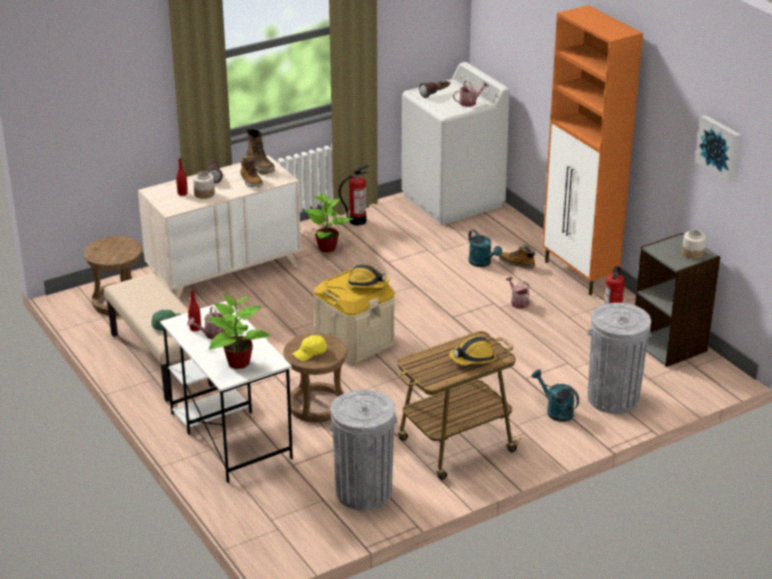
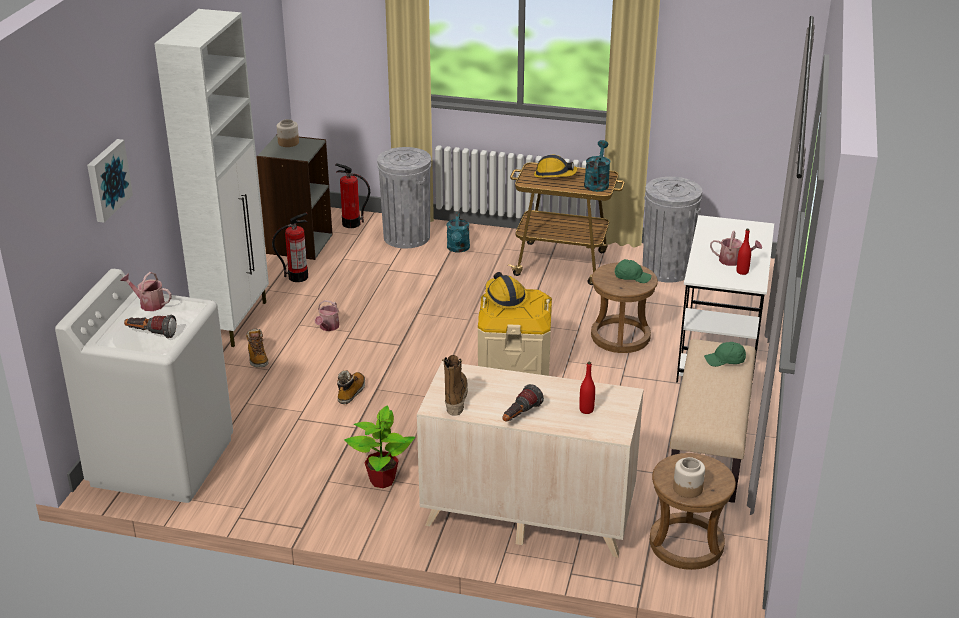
camera: 135 degrees left, 0 degrees up
(204, 194) = (563, 396): jar -> jar (688, 488)
(238, 362) = (738, 233): potted plant -> none
(251, 181) = (491, 385): boot -> boot (351, 392)
(310, 353) = (632, 277): yellow cap -> green cap
(357, 221) = (295, 497): fire extinguisher -> fire extinguisher (351, 224)
(482, 263) = (282, 376): turquoise watering can -> turquoise watering can (597, 183)
(580, 274) = (234, 321): orange cabinet -> white cabinet
(720, 147) = (252, 44): picture -> picture (107, 180)

